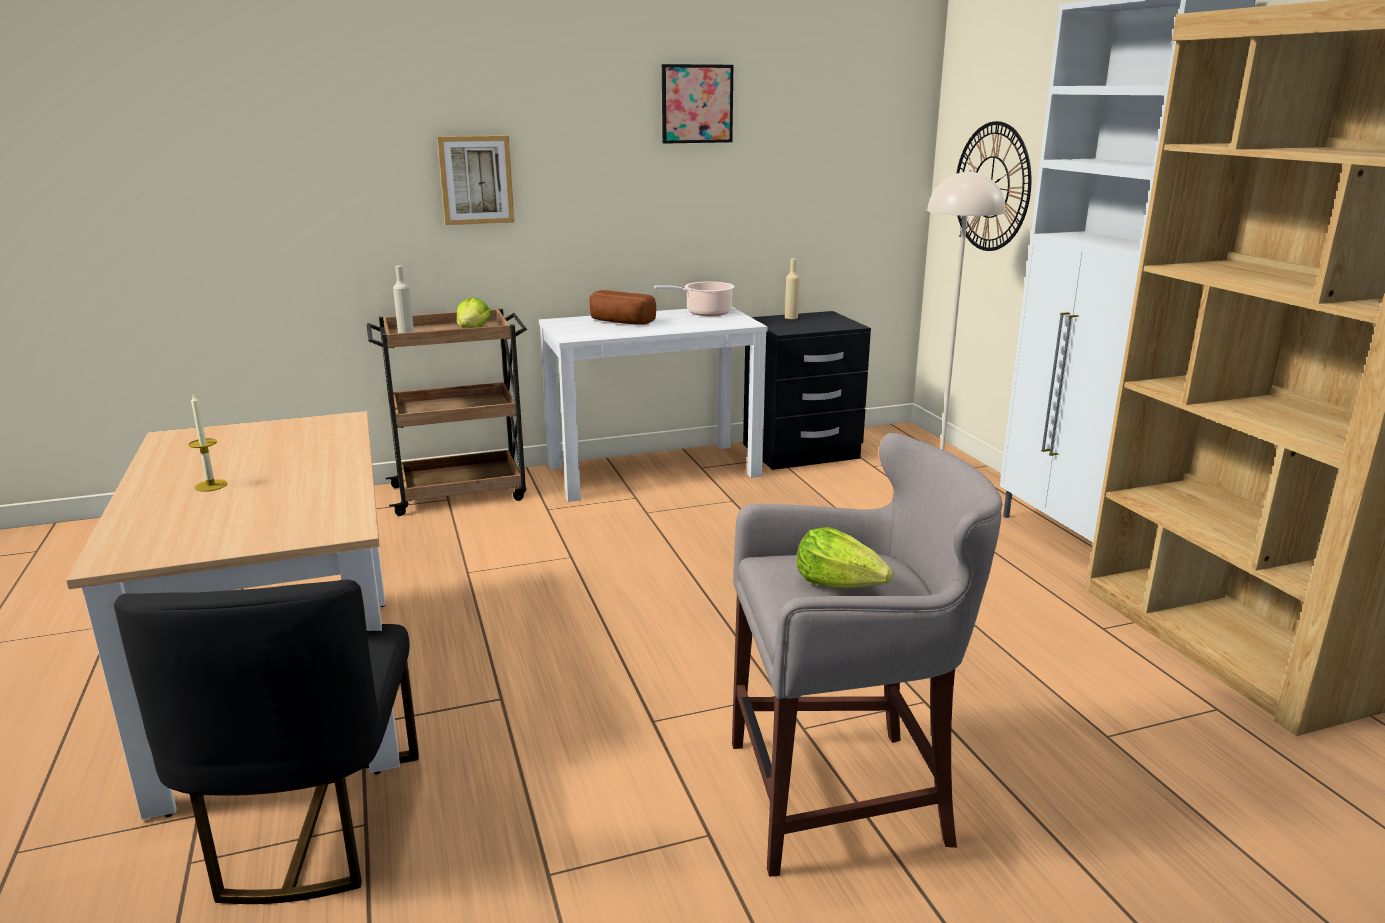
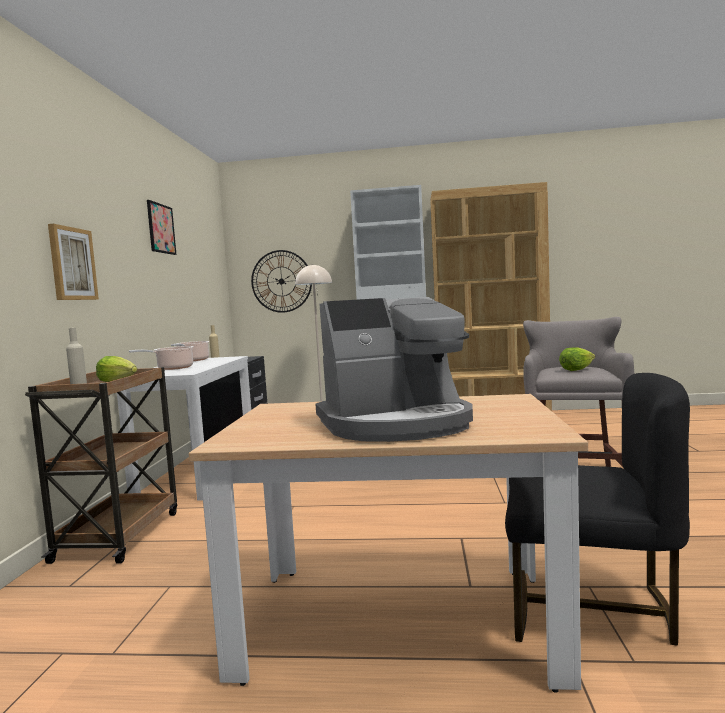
camera: 65 degrees left, 15 degrees down
(211, 485) = (397, 424): candle -> coffee machine
(619, 322) = (172, 368): bread -> cooking pot

